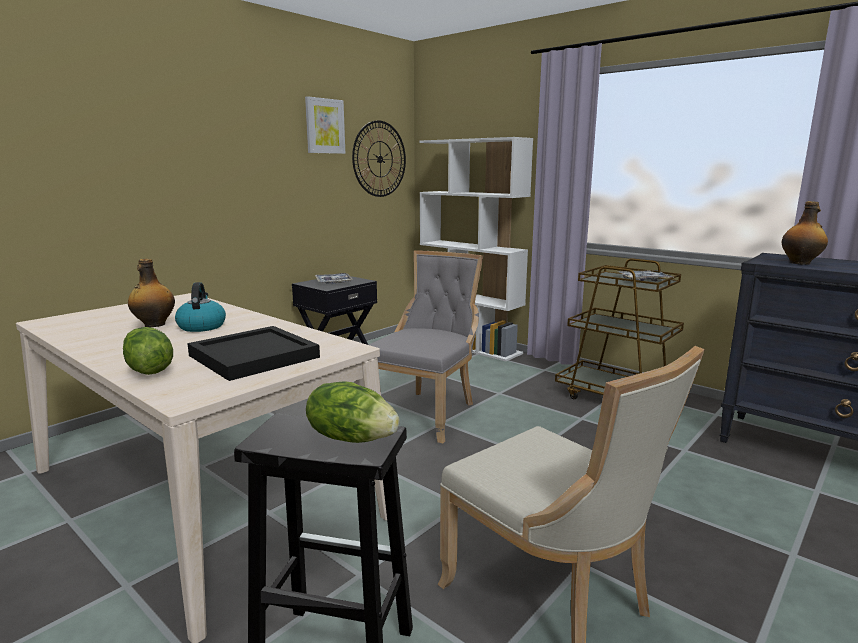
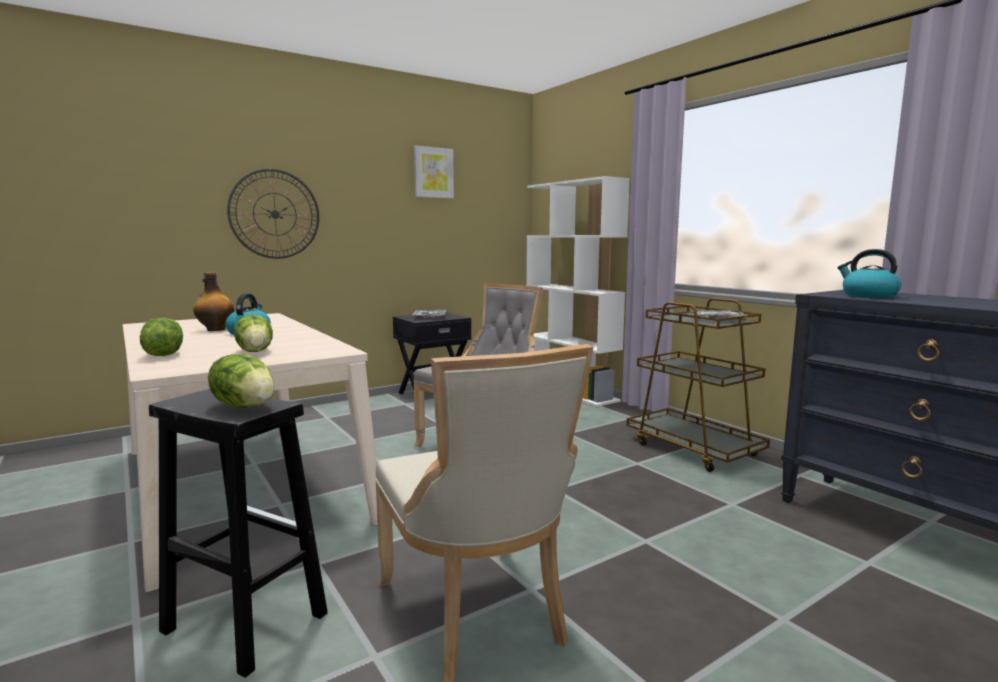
camera: 15 degrees right, 5 degrees down
(254, 356) = (256, 351): black tray -> lettuce
(379, 159) = (492, 204): wall clock -> wall clock (275, 214)
(800, 263) = (868, 296): bottle -> kettle

